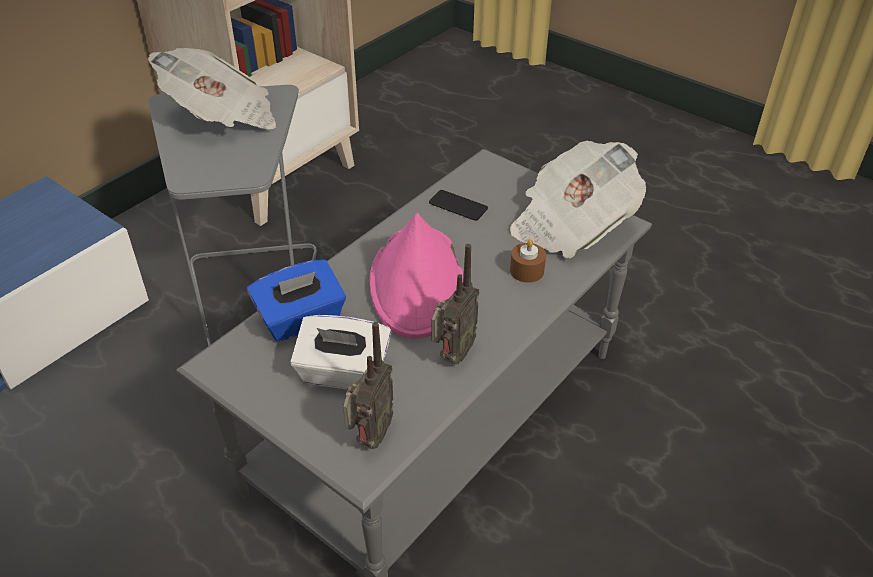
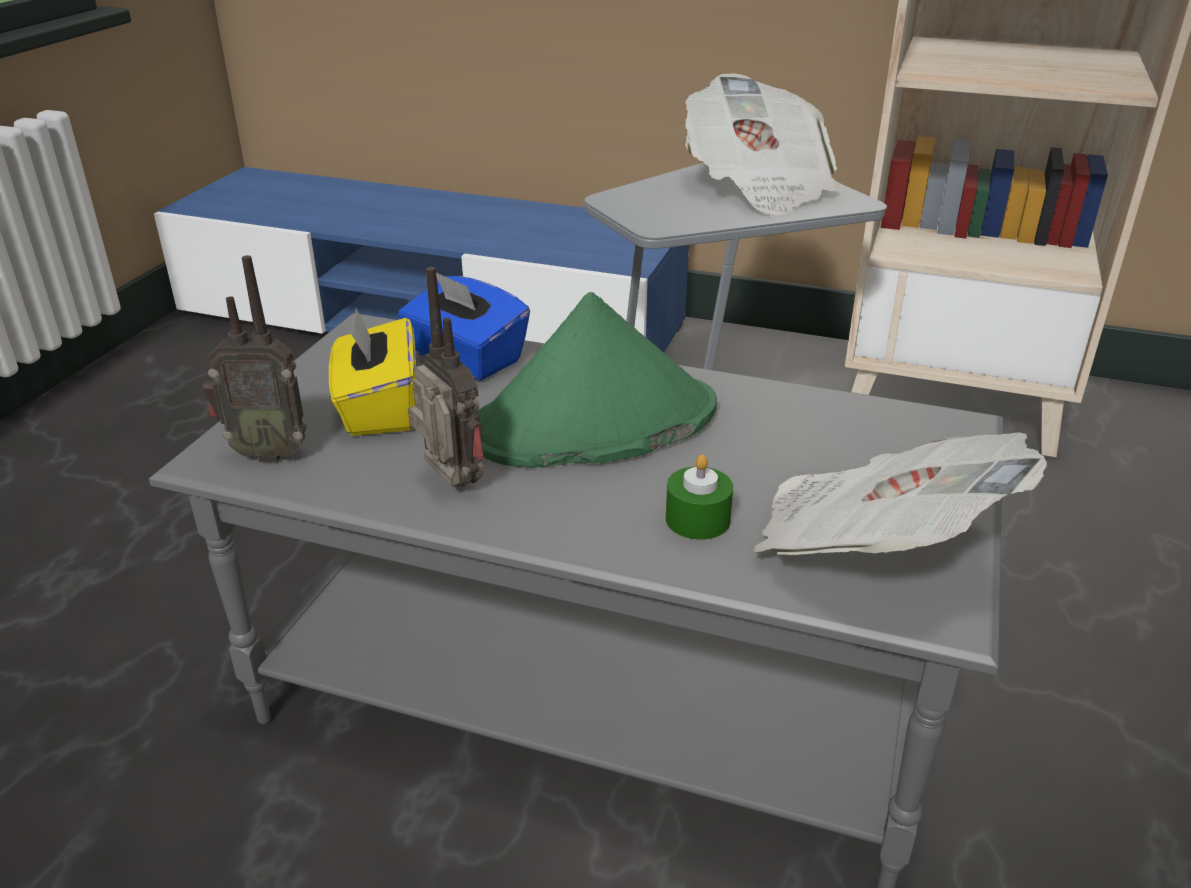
camera: 70 degrees right, 10 degrees down
(343, 373) = (379, 409): white tissue box -> yellow tissue box
(417, 283) = (593, 423): pink hat -> green hat
(452, 355) = (450, 485): radio -> radio turned 135 degrees counterclockwise
(458, 206) = (810, 421): phone -> none
(526, 271) = (697, 519): brown candle -> green candle

